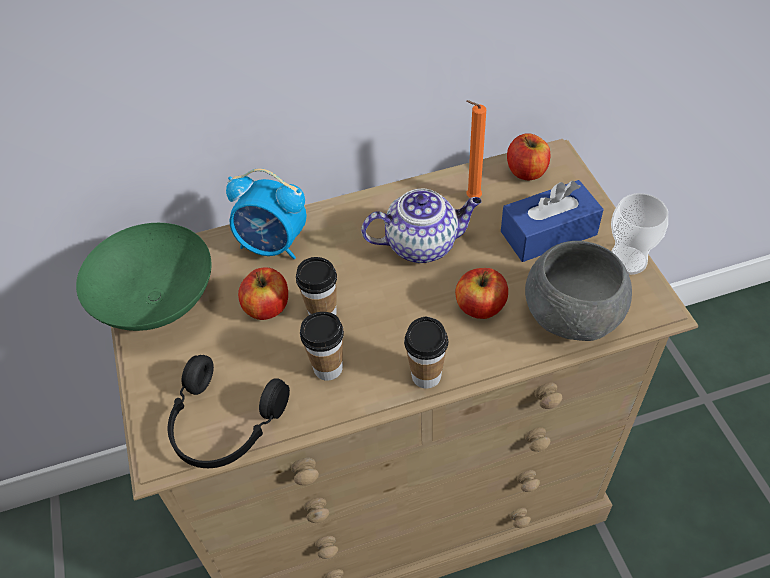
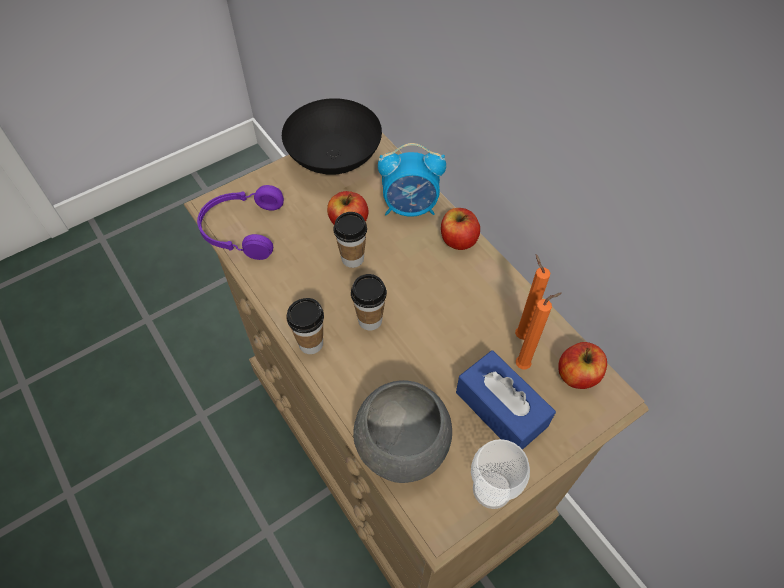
camera: 70 degrees right, 5 degrees up
(158, 303) = (333, 160): green bowl -> black bowl
(223, 425) = (241, 229): black headphones -> purple headphones
(273, 245) = (410, 207): alarm clock -> alarm clock turned 90 degrees counterclockwise
(328, 368) = (302, 276): cup -> cup (370, 320)
(423, 244) = (449, 309): teapot -> none
(480, 307) = (393, 368): apple -> apple (458, 240)
(506, 204) = (525, 365): none -> orange candle

